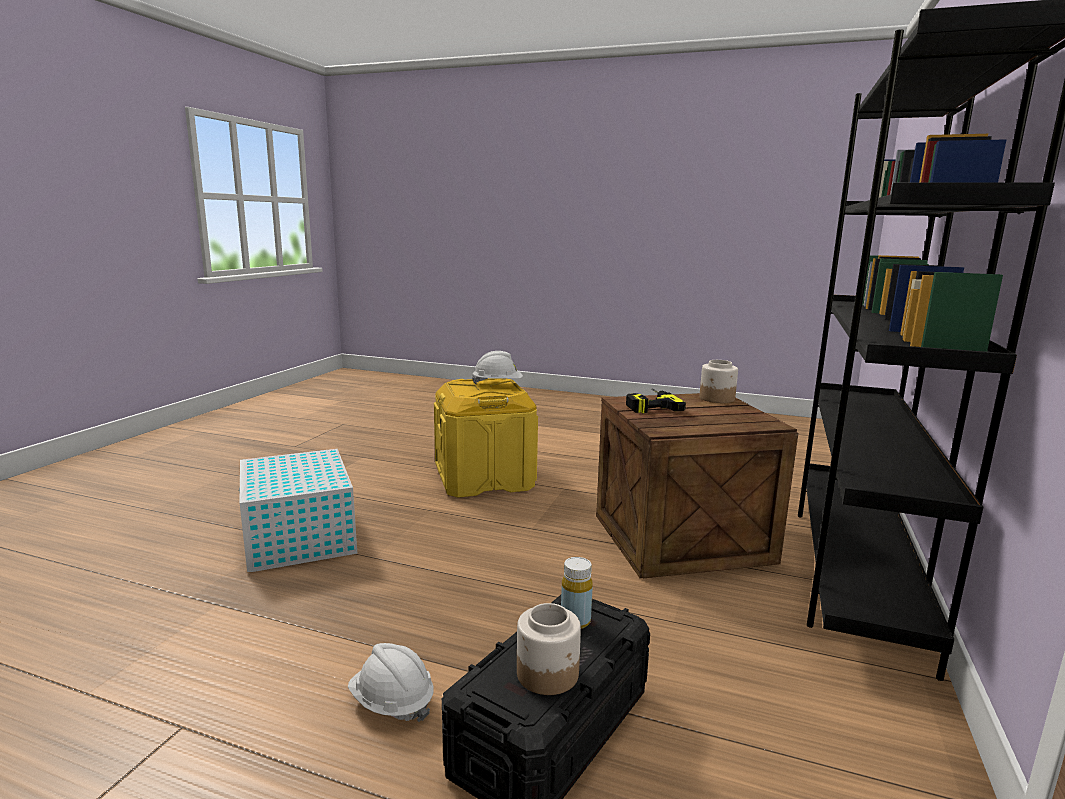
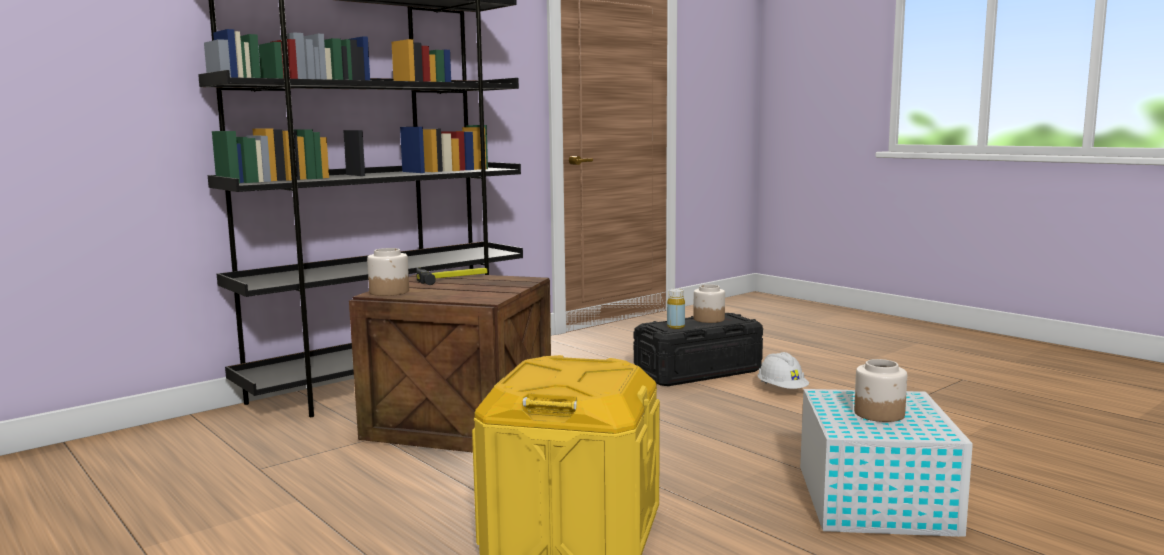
camera: 150 degrees left, 5 degrees down
(294, 471) = (879, 414): none -> jar
(498, 384) = (541, 375): white hard hat -> none
(648, 404) = (474, 294): power drill -> none
(730, 421) = (451, 278): none -> hammer

